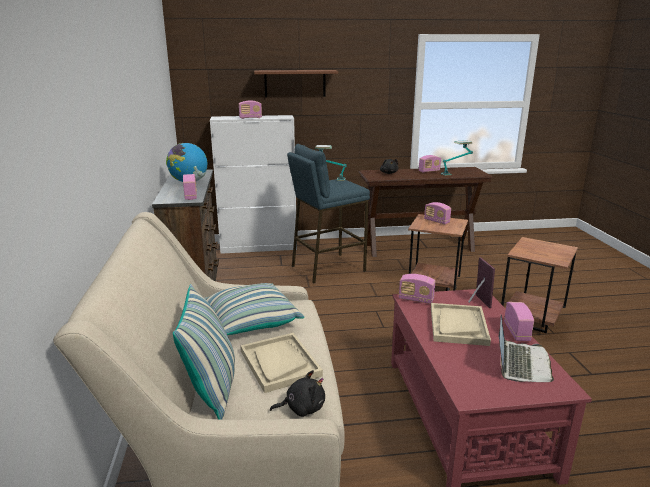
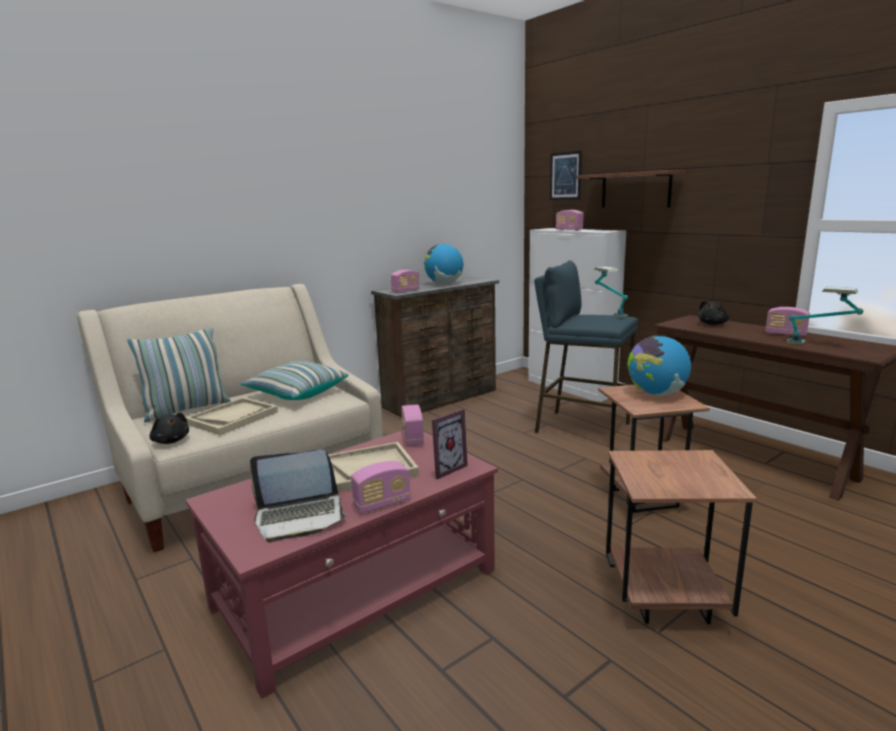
camera: 60 degrees right, 5 degrees down
(222, 70) = (565, 176): none -> picture
(436, 221) = (656, 394): radio -> globe

